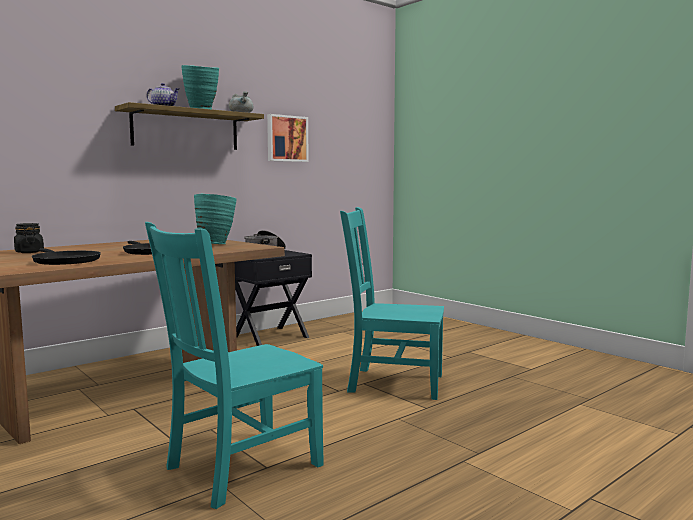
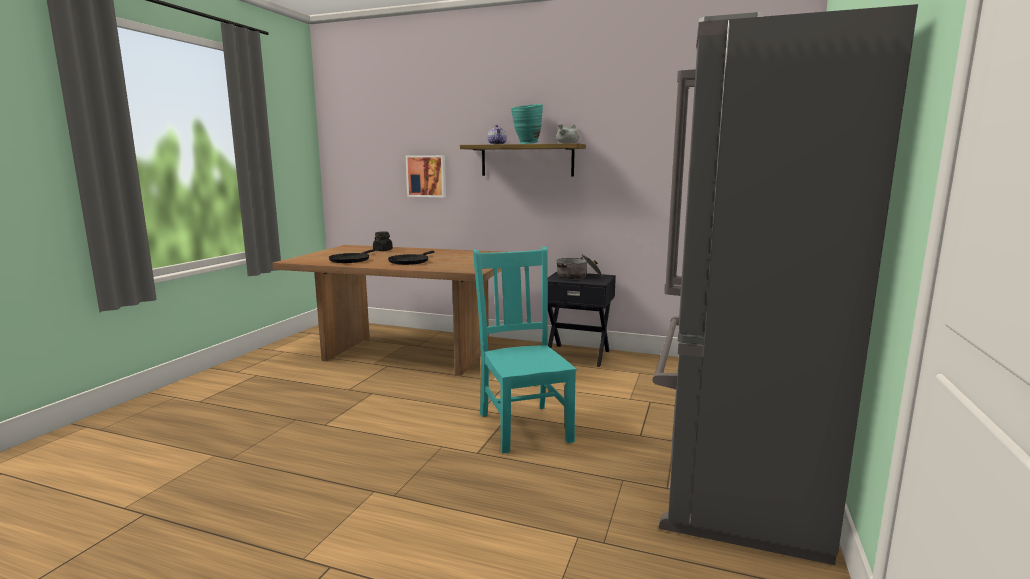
camera: 60 degrees right, 5 degrees up
(216, 244) = (471, 262): turquoise vase -> none
(239, 468) = (319, 417): turquoise chair -> none
(286, 138) = (632, 163): picture -> picture (427, 176)
(532, 353) = (733, 480): none -> grey fridge

